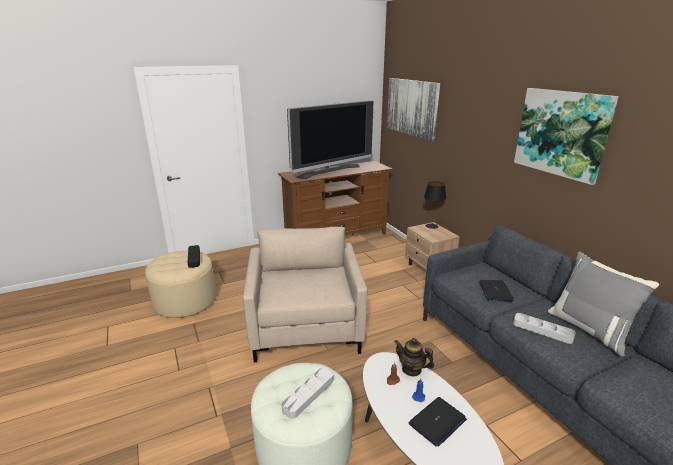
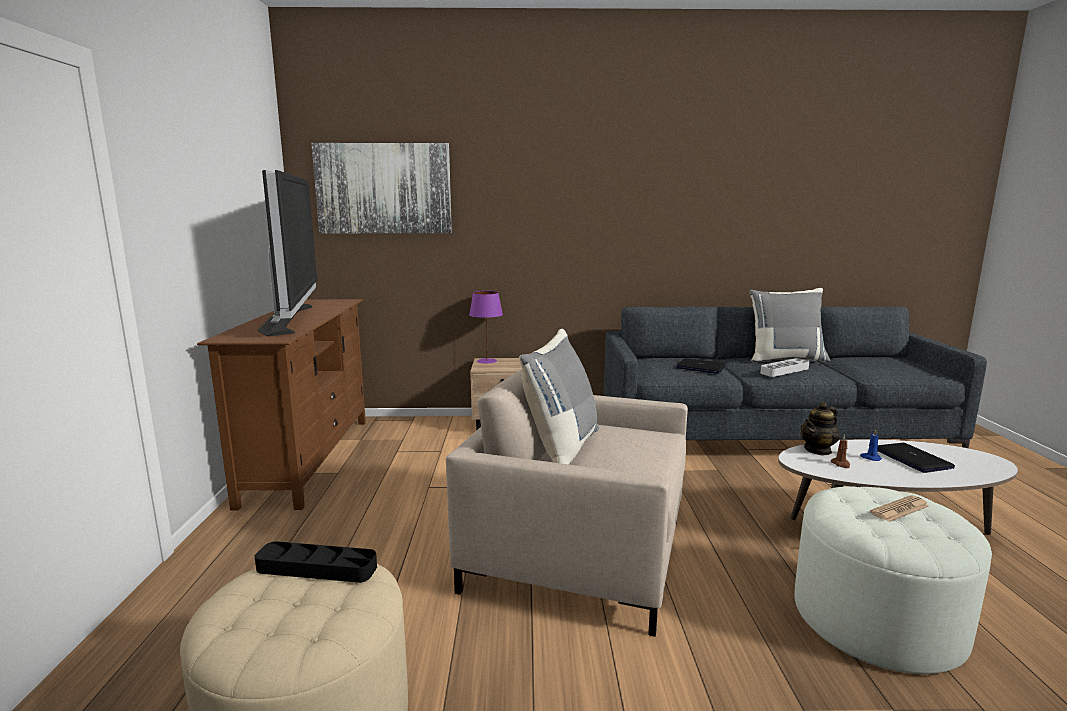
camera: 65 degrees left, 10 degrees down
(296, 271) = (561, 448): none -> grey pillow
(308, 394) = (899, 509): grey tray -> newspaper
(431, 226) = (486, 361): black table lamp -> purple table lamp
(561, 133) = (664, 184): picture -> none

